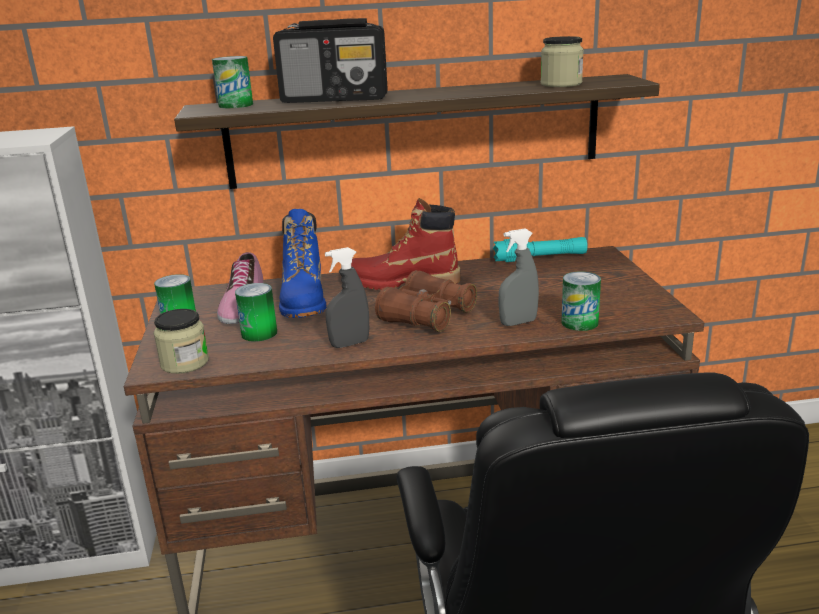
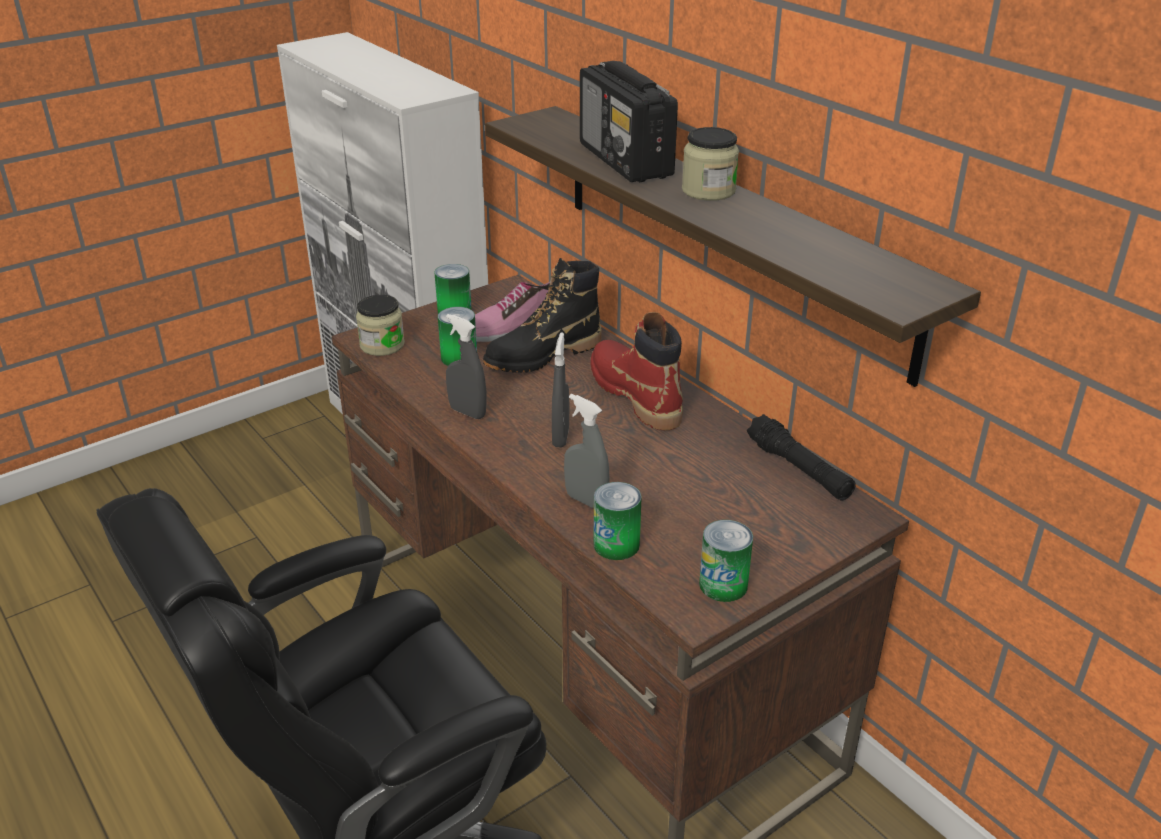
camera: 60 degrees right, 10 degrees up
(236, 105) = (562, 127): can -> can (723, 585)
(304, 302) = (543, 356): blue boot -> black boot
(427, 316) = (560, 437): brown binoculars -> grey spray bottle
(540, 258) = (799, 469): turquoise flashlight -> black flashlight
(561, 84) = (831, 260): jar -> jar (708, 191)

